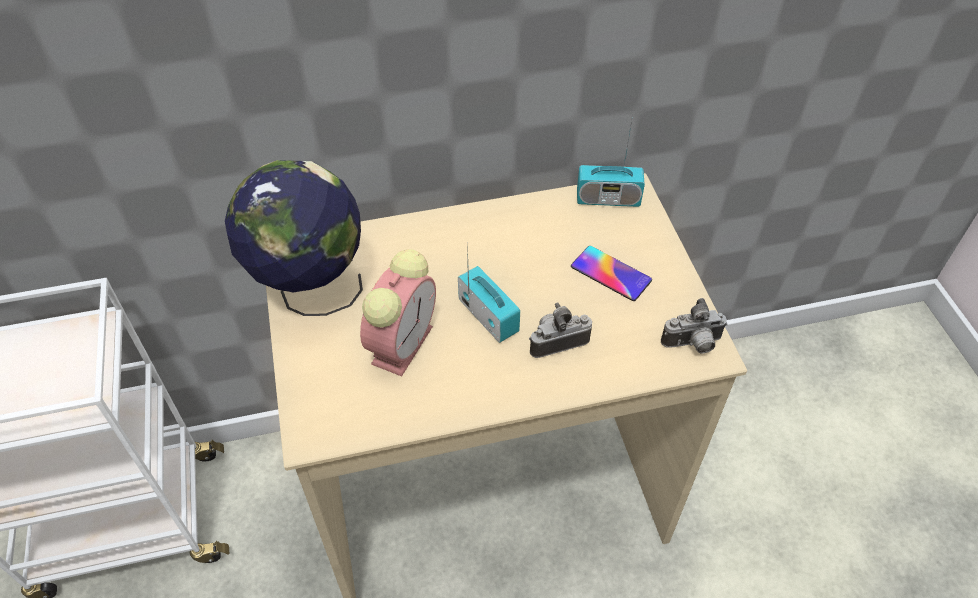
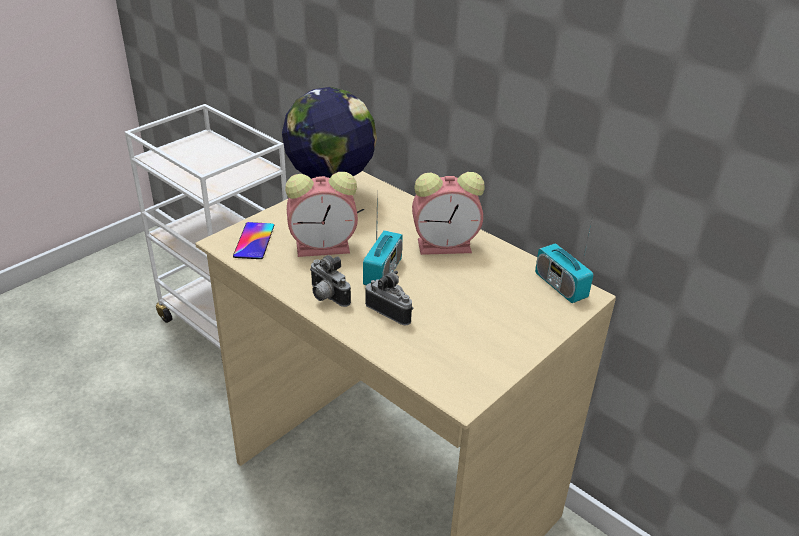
camera: 55 degrees right, 15 degrees down
(483, 242) = (446, 245): none -> alarm clock
(611, 273) = (485, 314): phone -> phone (254, 241)
(692, 344) = (459, 382): camera -> camera (326, 297)

